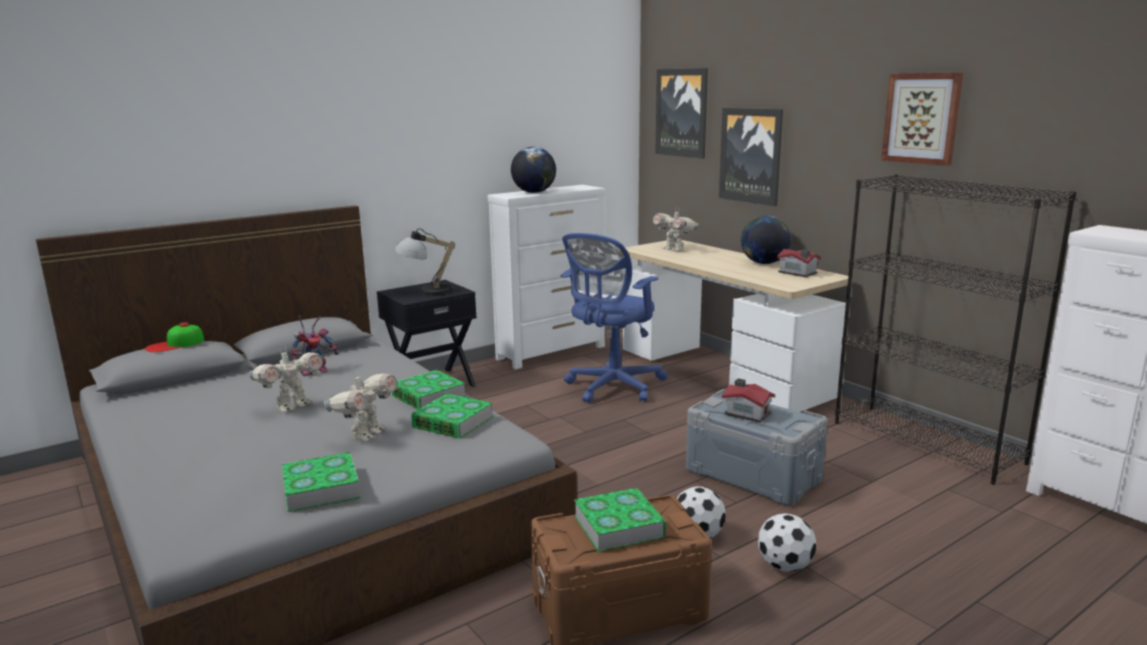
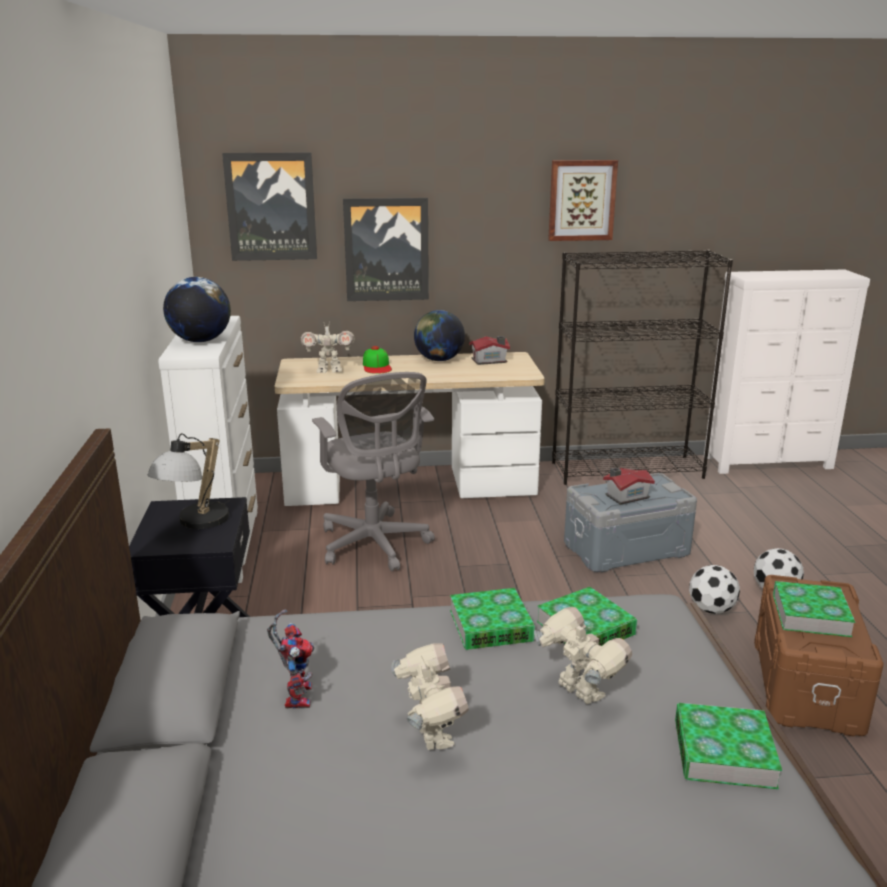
camera: 60 degrees left, 5 degrees up
(175, 344) = (109, 802): cap -> cap (377, 366)
(612, 388) = (375, 545): blue office chair -> grey office chair

